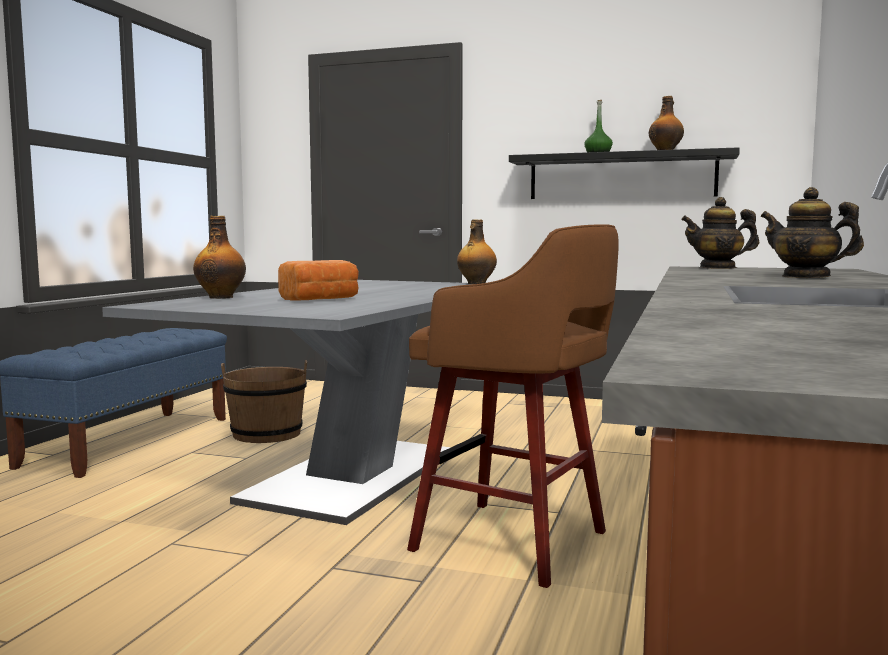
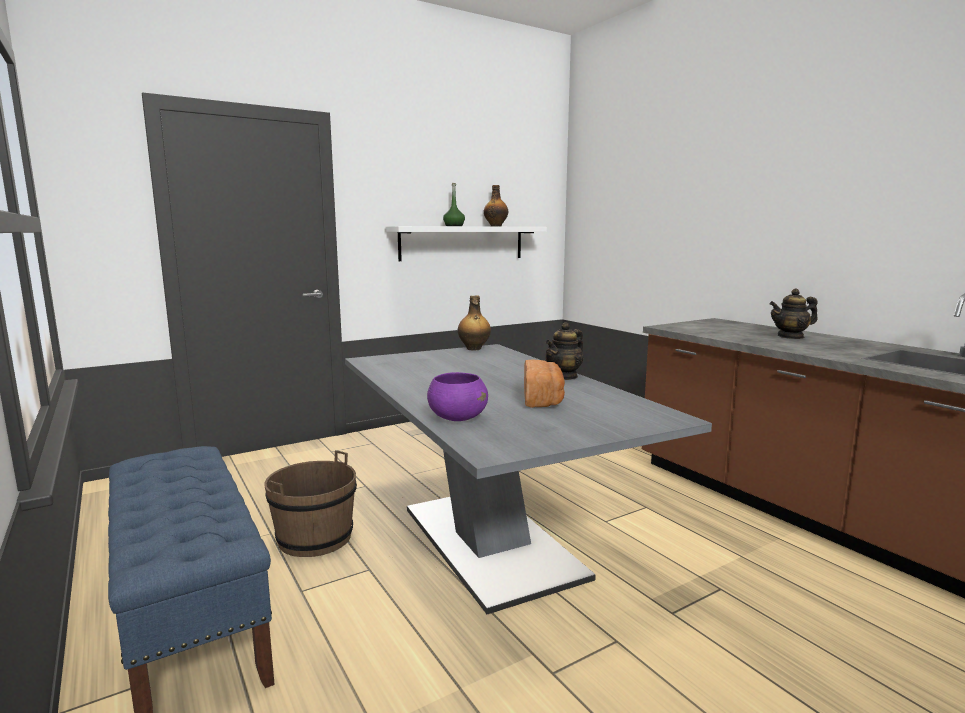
camera: 50 degrees left, 5 degrees up
(221, 297) = (457, 418): bottle -> purple bowl
(515, 543) = (683, 537): brown stool -> none
(621, 176) = (462, 243): black shelf -> white shelf
(718, 268) = (681, 326): teapot -> teapot (564, 376)

